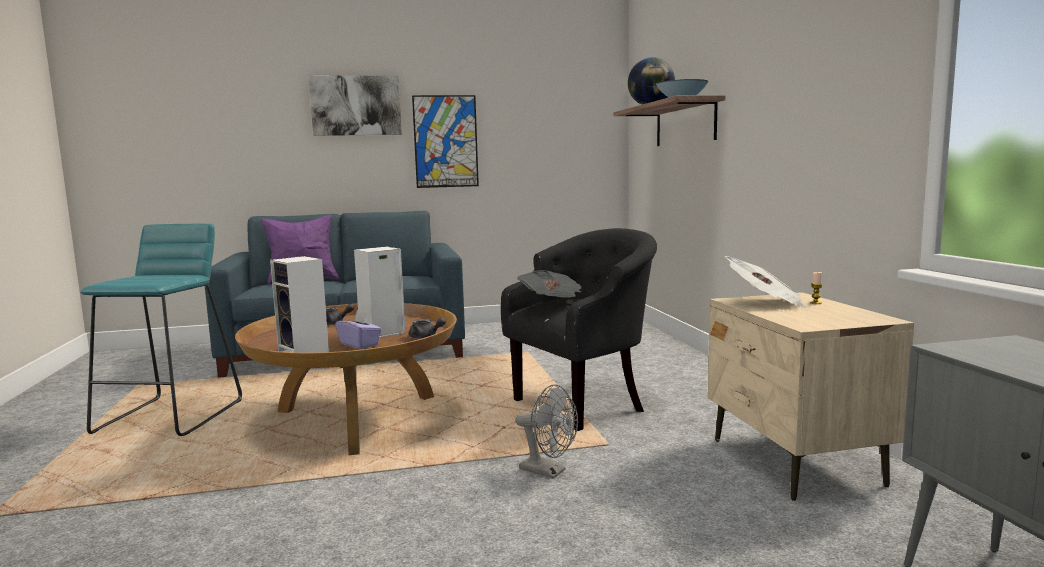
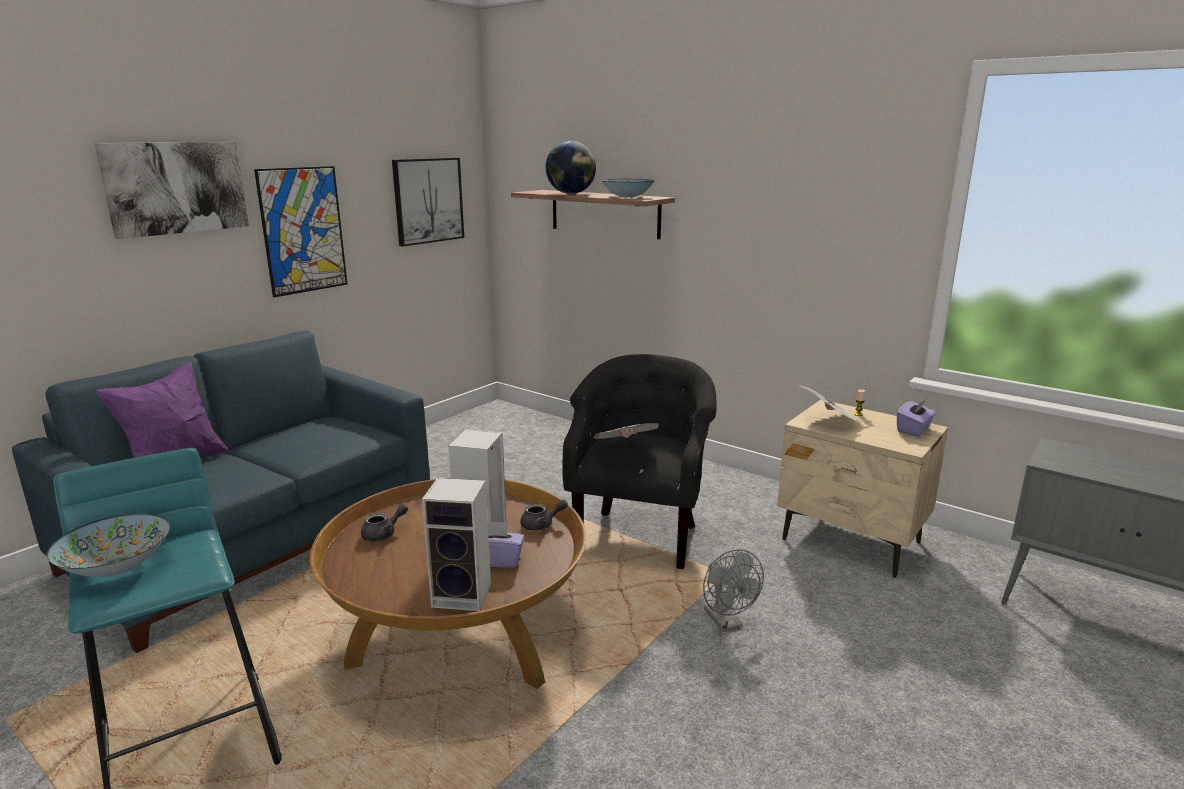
camera: 40 degrees left, 10 degrees up
(138, 277) = (116, 567): none -> bowl
(548, 471) = (726, 623): grey fan -> grey fan turned 75 degrees clockwise
(561, 126) = (428, 200): none -> picture
(854, 318) = (914, 430): none -> purple tissue box

